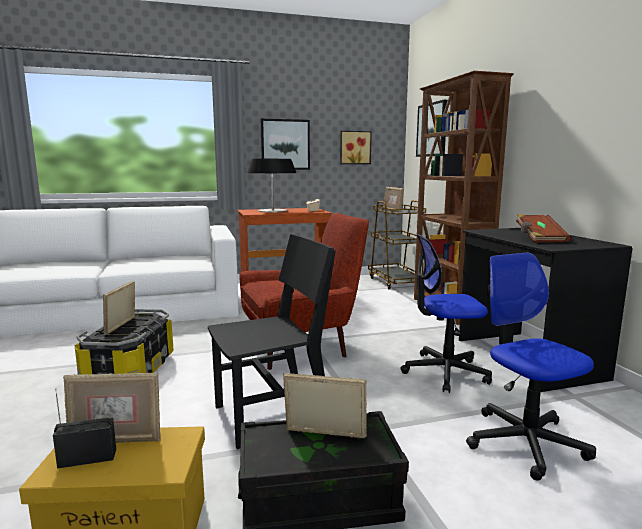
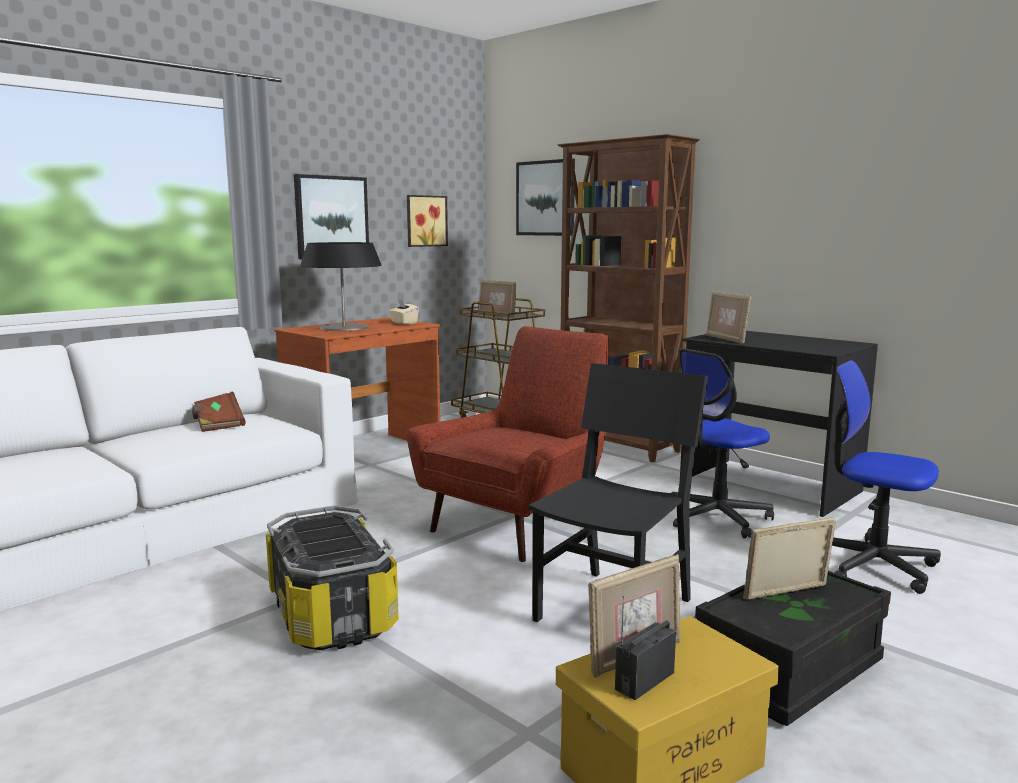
camera: 30 degrees left, 0 degrees up
(121, 326) = (321, 540): picture frame -> picture frame (726, 339)
(539, 239) = (787, 343): brown book -> brown book (217, 423)

